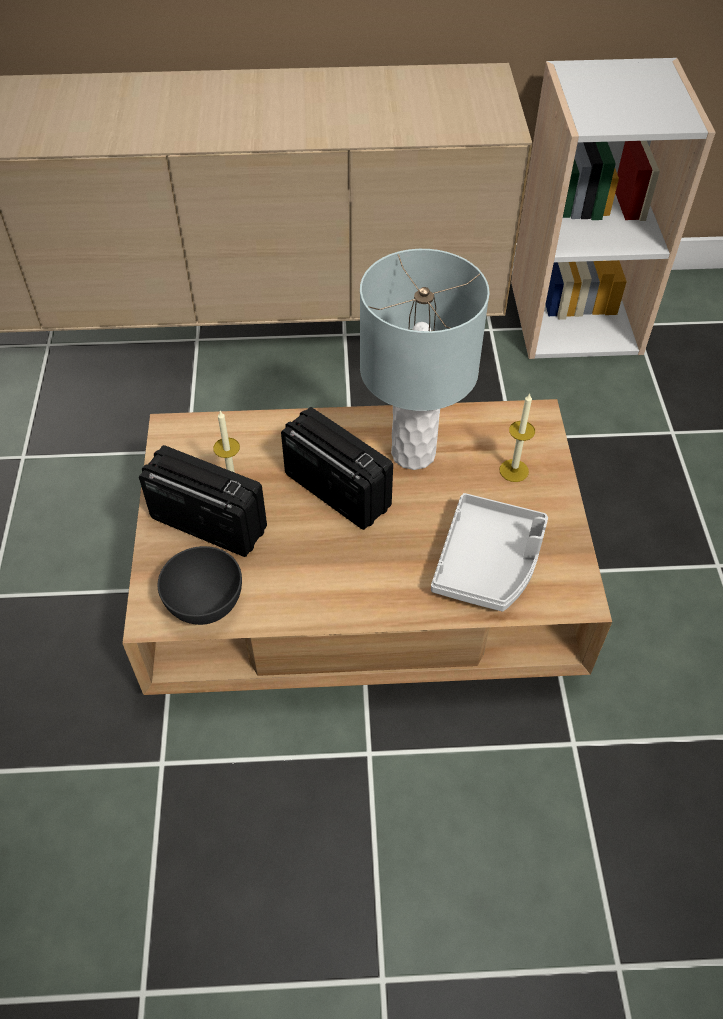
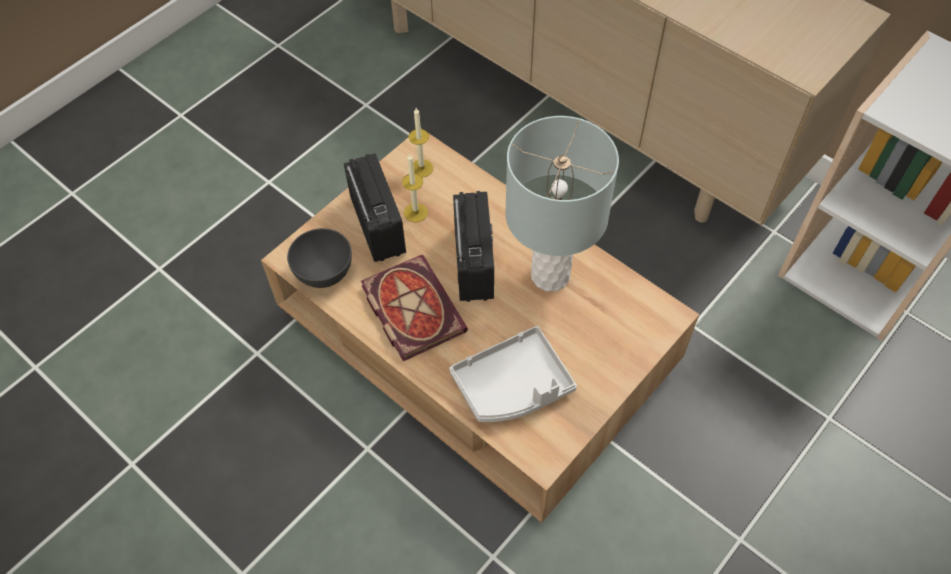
camera: 45 degrees right, 5 degrees up
(325, 571) = (410, 308): none -> book
(514, 470) = (604, 340): candle -> candle (421, 168)

